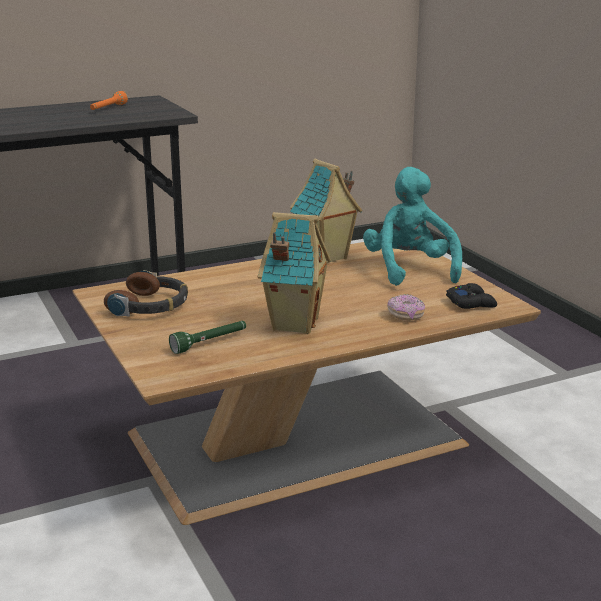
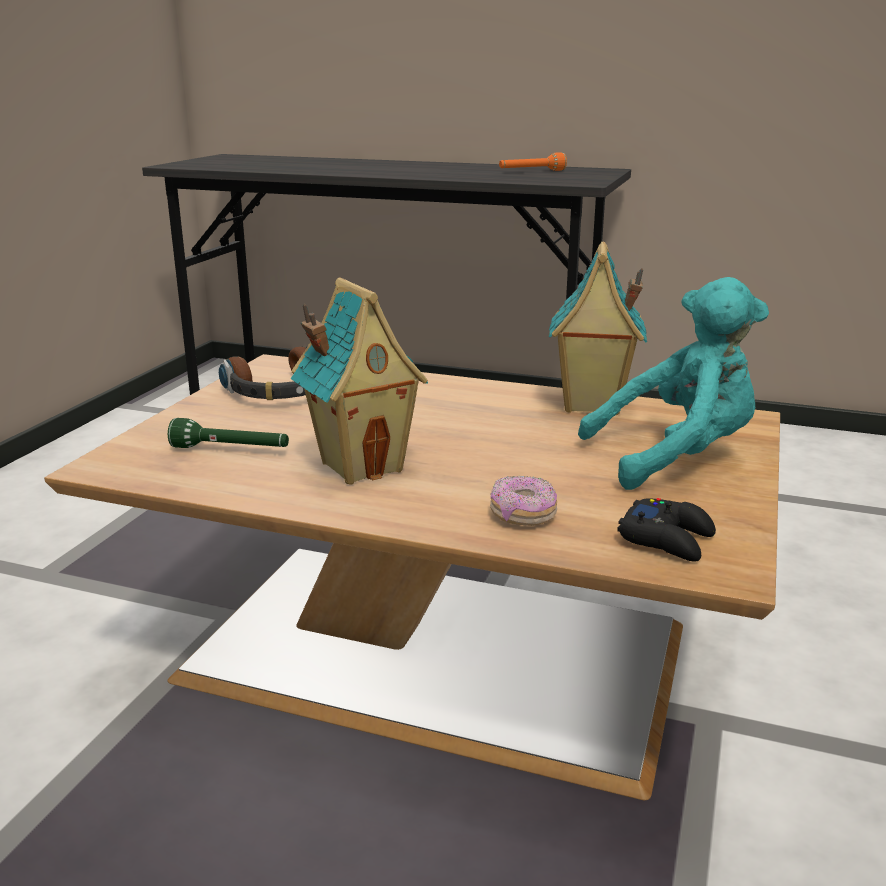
camera: 45 degrees right, 0 degrees up
(409, 270) = (676, 457): turquoise plush toy -> turquoise plush toy turned 45 degrees clockwise

